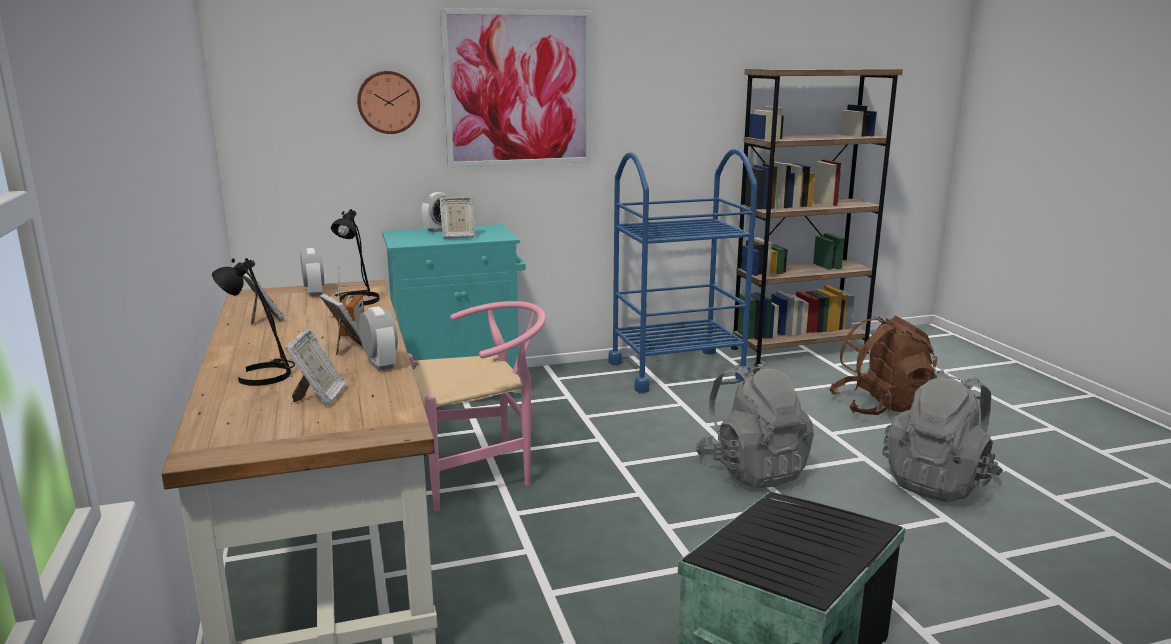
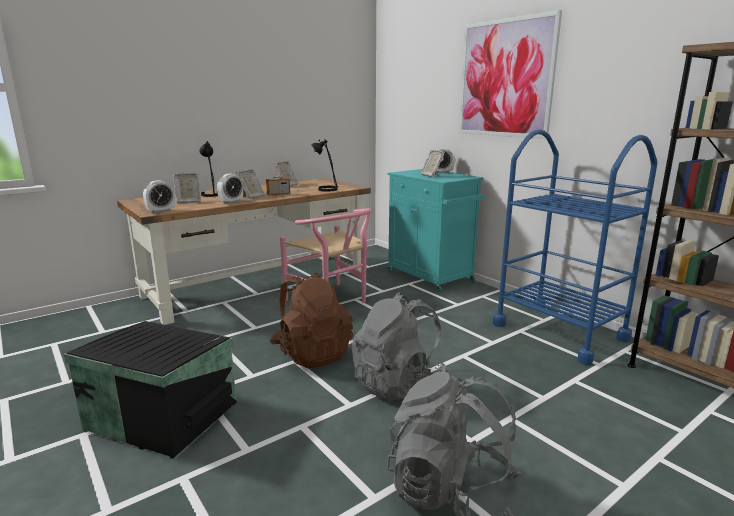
camera: 70 degrees right, 0 degrees up
(314, 293) = (333, 184): alarm clock -> alarm clock (161, 211)
(388, 102) = (437, 89): wall clock -> none
(881, 407) = (619, 449): brown backpack -> brown backpack (312, 354)

